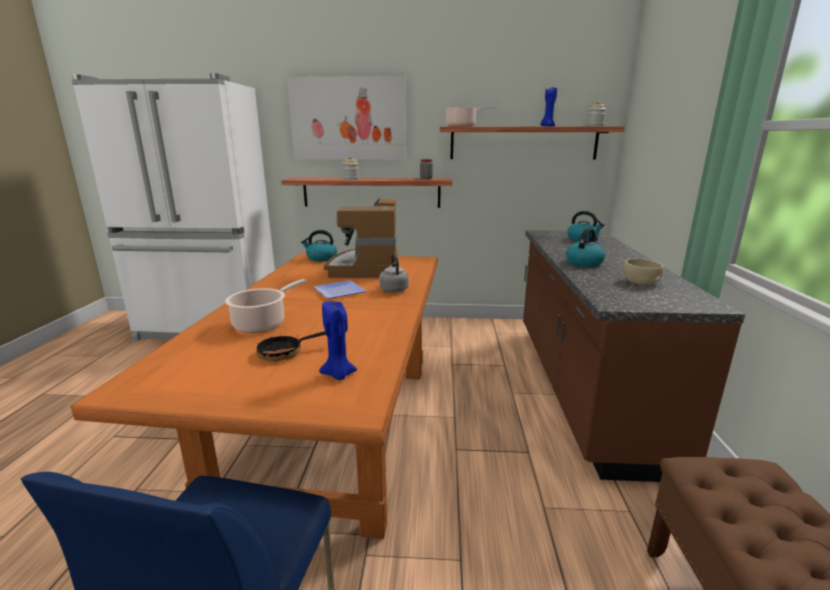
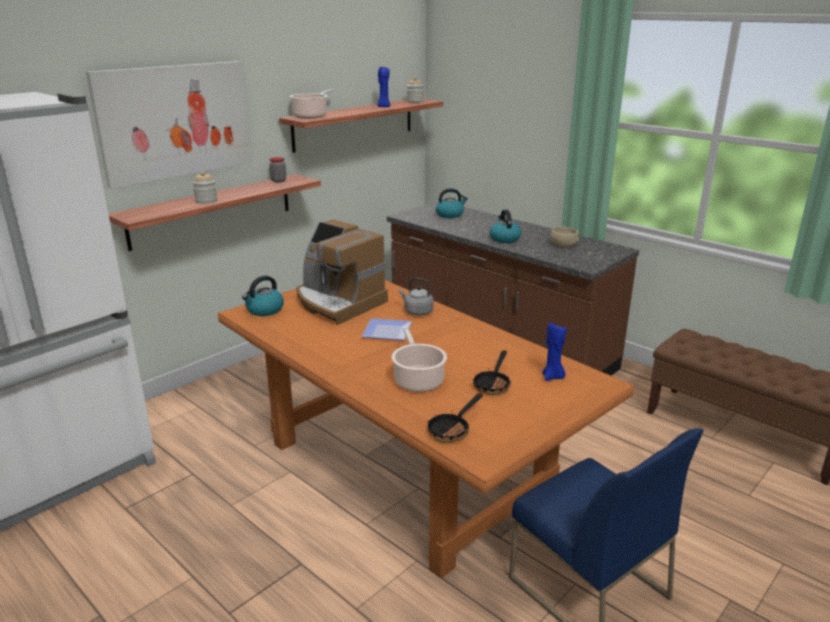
camera: 50 degrees left, 5 degrees up
(174, 361) = (452, 429): none -> frying pan

